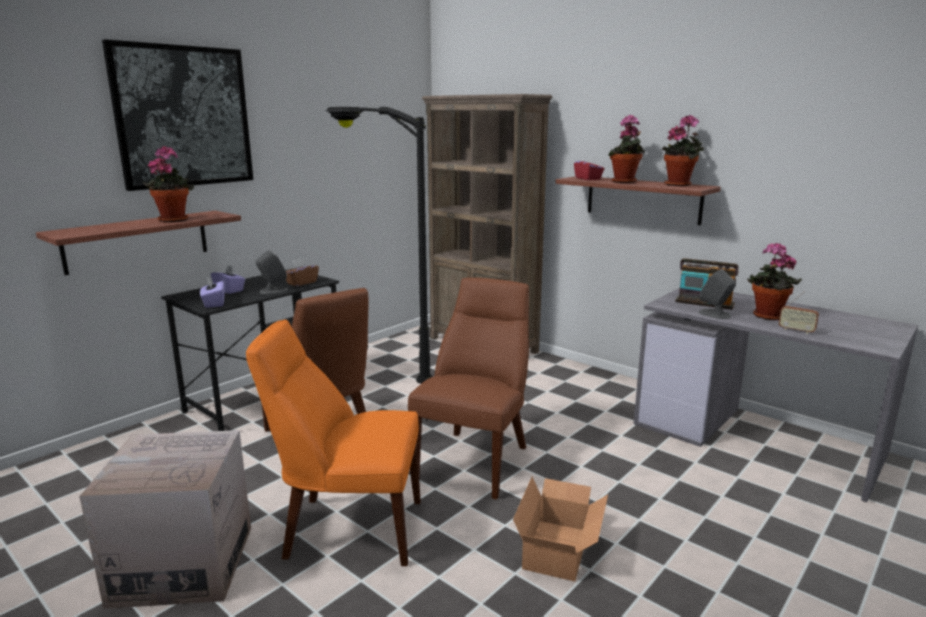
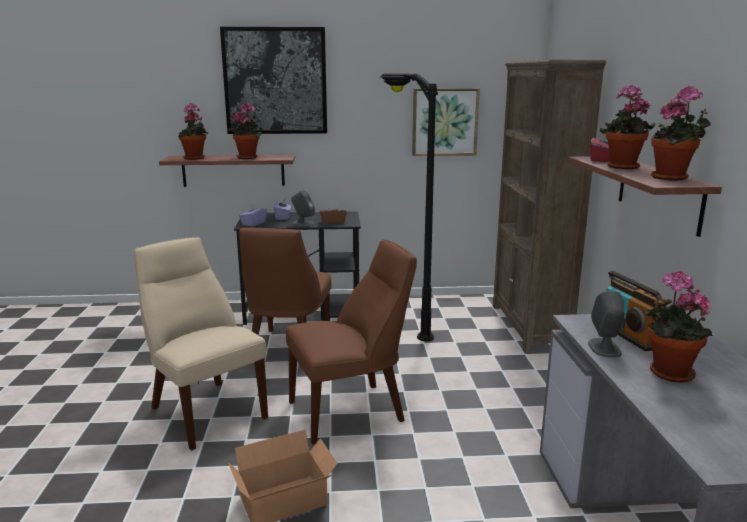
camera: 45 degrees right, 0 degrees up
(101, 229) = (195, 158): none -> potted plant
(183, 564) = (116, 385): cardboard box -> none
(348, 528) = (205, 410): orange chair -> beige chair
(361, 159) = (444, 122): none -> picture
(796, 330) = (656, 399): radio -> none

